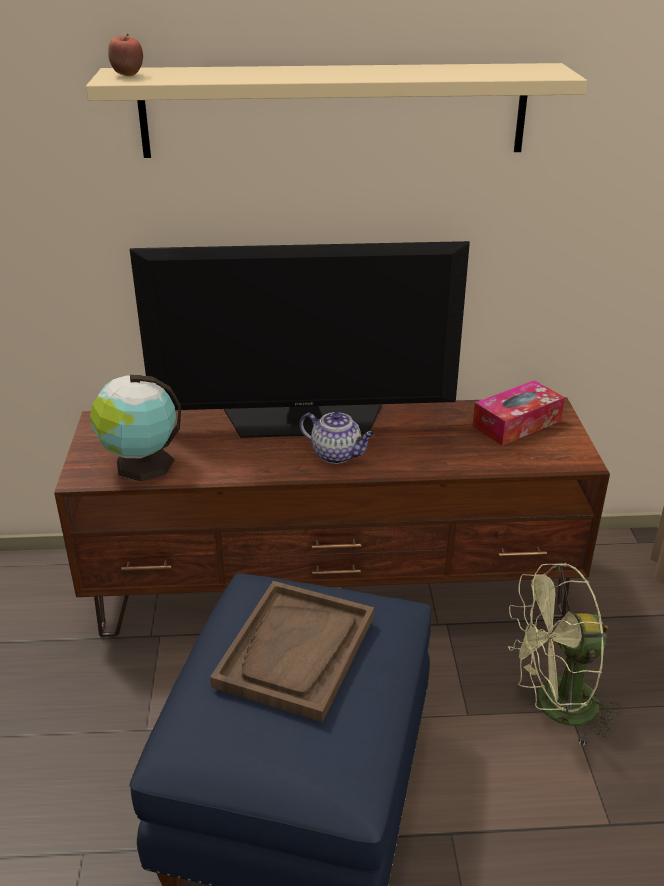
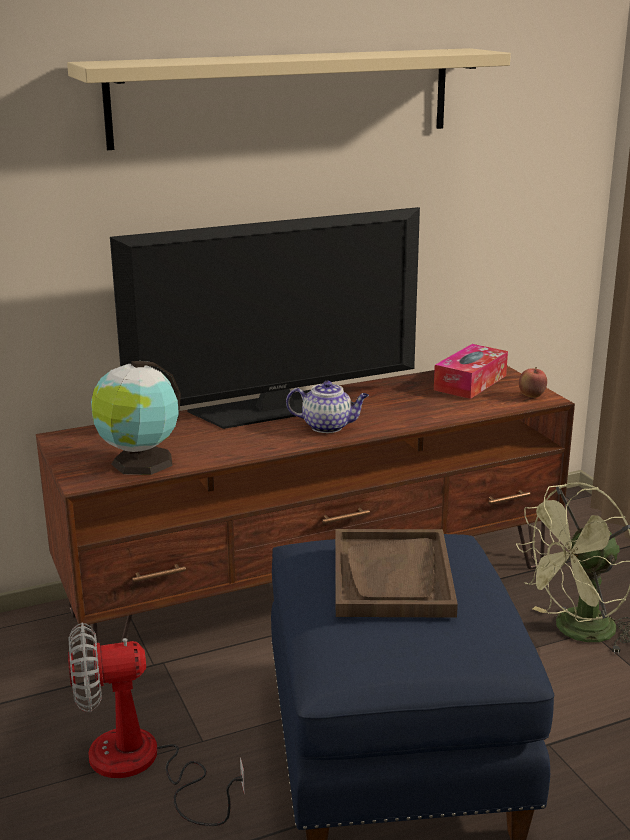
camera: 20 degrees left, 10 degrees down
(84, 741) = (141, 766): none -> fan
(127, 75) = (110, 63): apple -> apple (531, 396)

